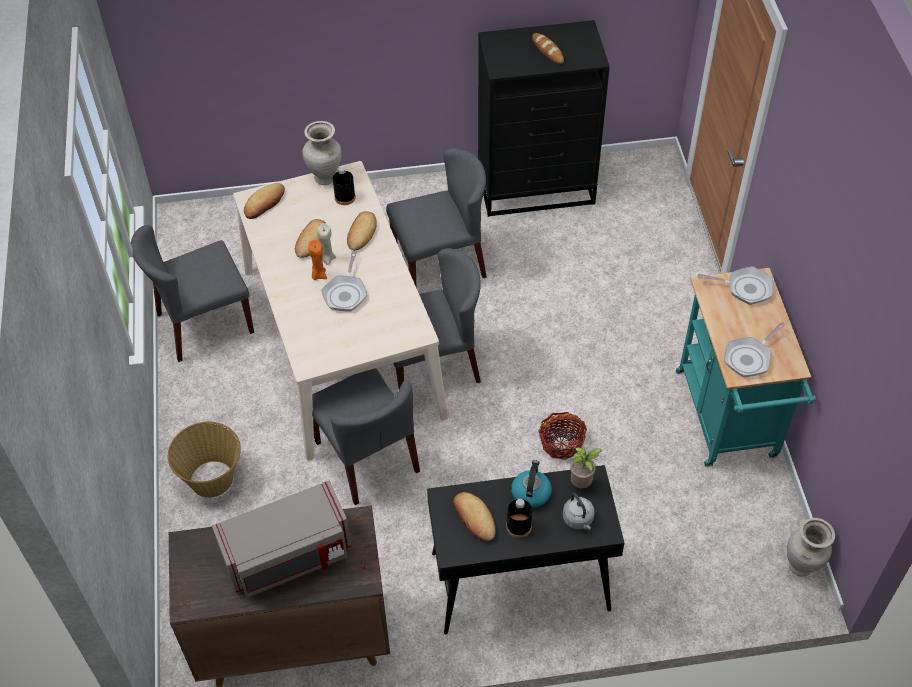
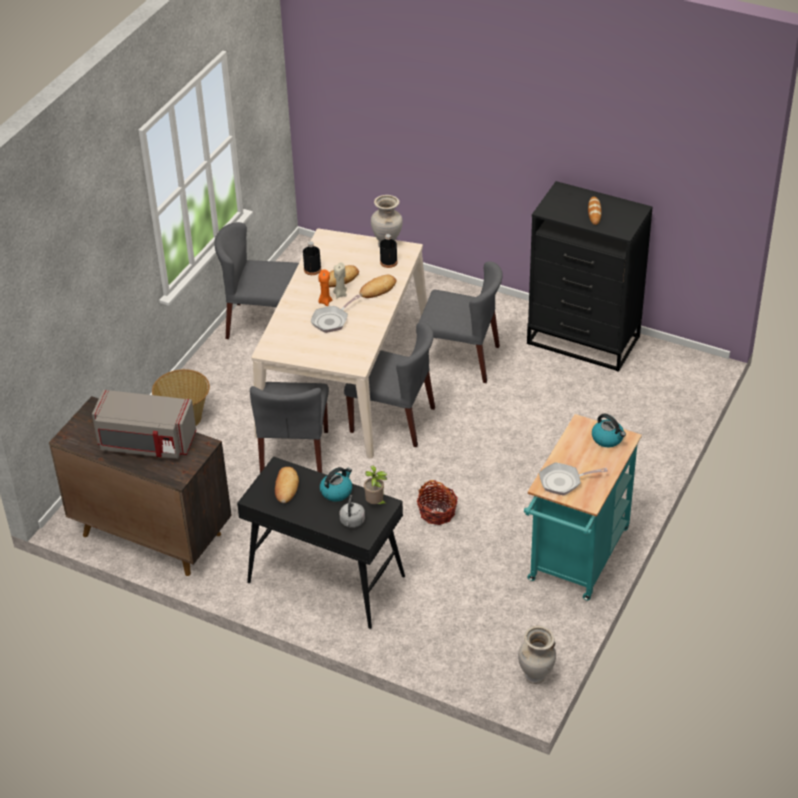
camera: 35 degrees right, 10 degrees down
(264, 203) = (331, 243): bread -> none
(519, 526) = (309, 506): black bottle -> black bottle (312, 269)
(745, 288) = (608, 439): frying pan -> kettle

